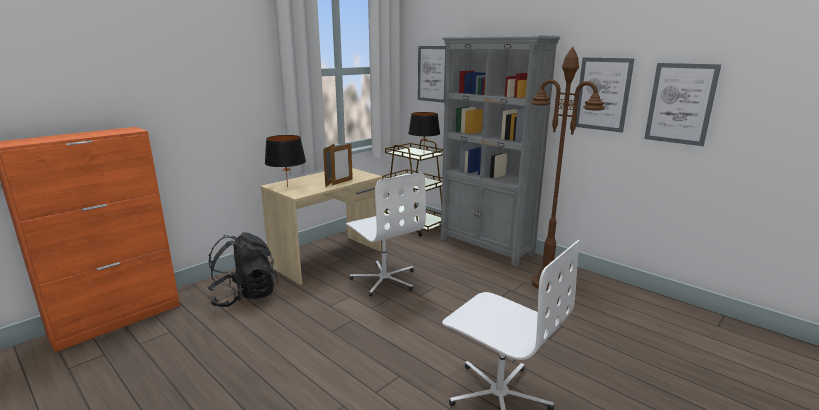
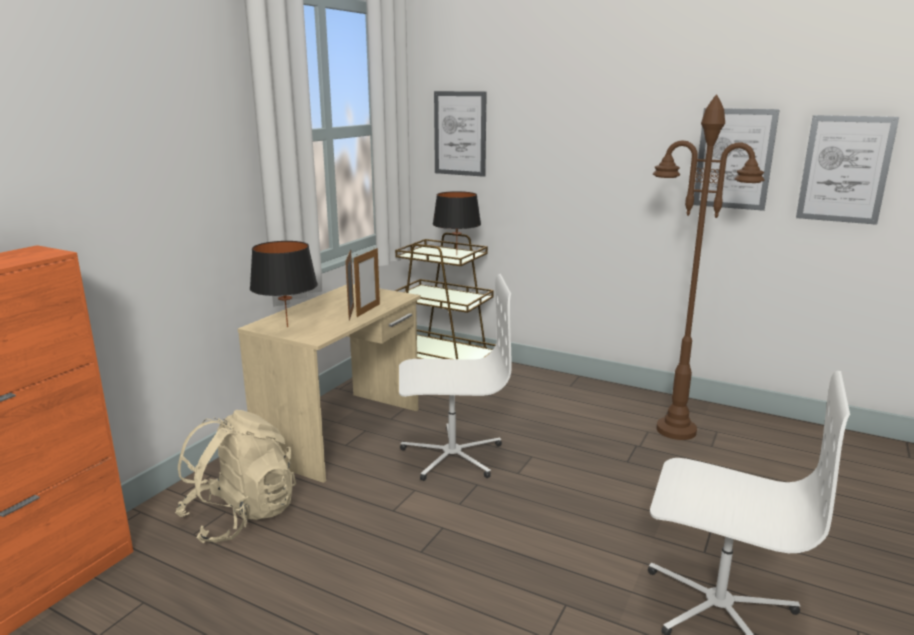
camera: 15 degrees left, 0 degrees up
(244, 296) = (241, 516): black backpack -> beige backpack
(384, 279) = (451, 455): white office chair -> white office chair turned 45 degrees counterclockwise
(486, 247) = (565, 386): grey bookcase -> none

